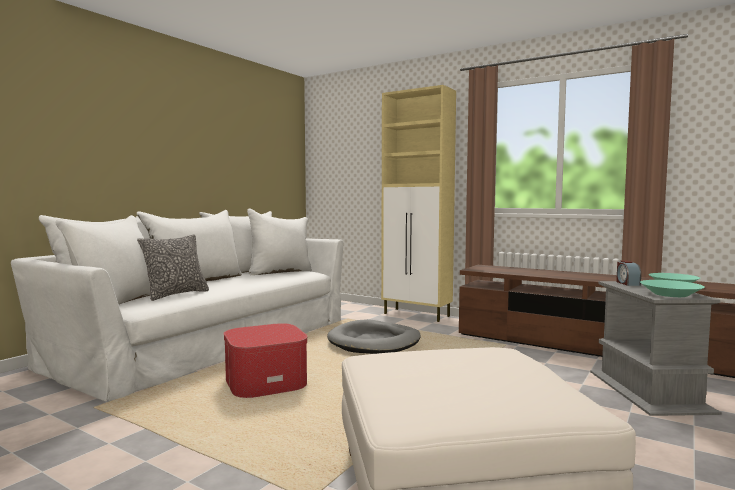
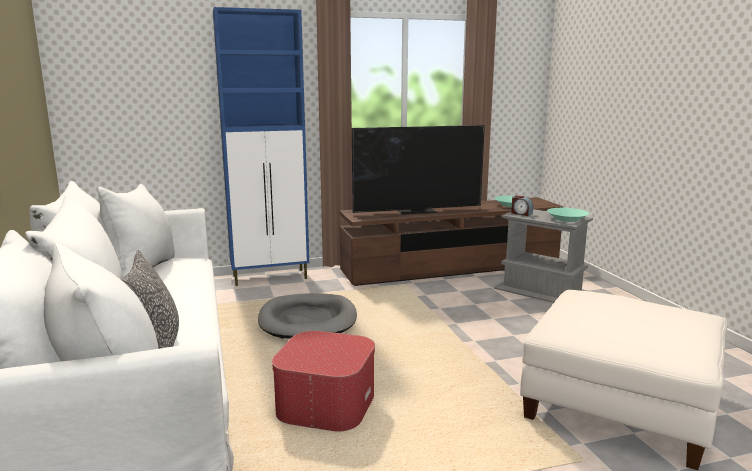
camera: 50 degrees left, 10 degrees up
(417, 315) = (271, 277): beige cabinet -> blue cabinet
(542, 273) = (417, 211): none -> television

